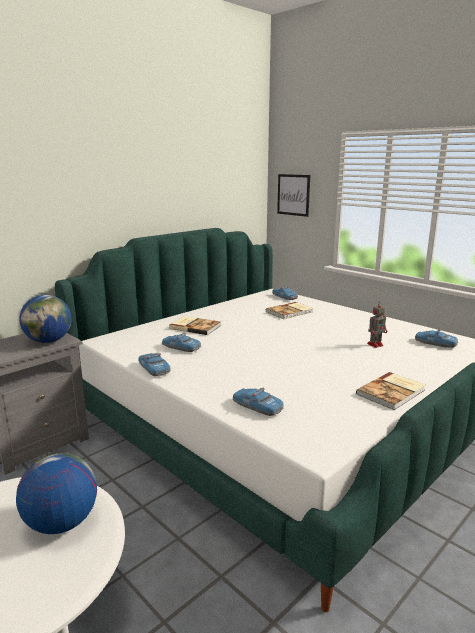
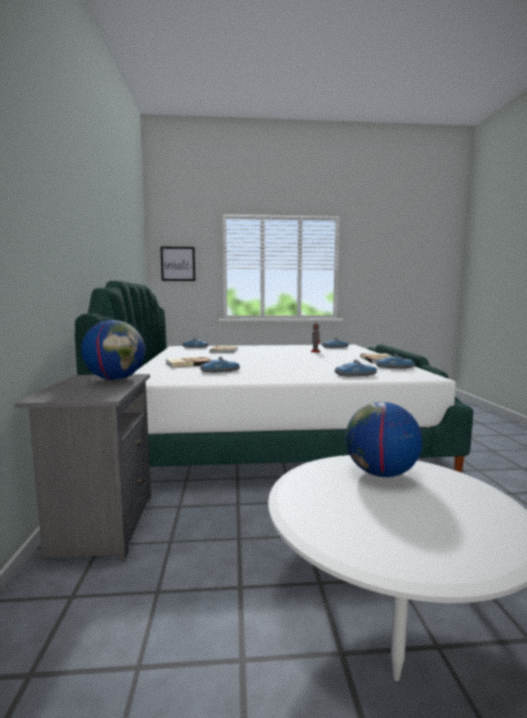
camera: 50 degrees left, 10 degrees down
(154, 369) = (242, 380): toy car -> toy car (394, 367)

